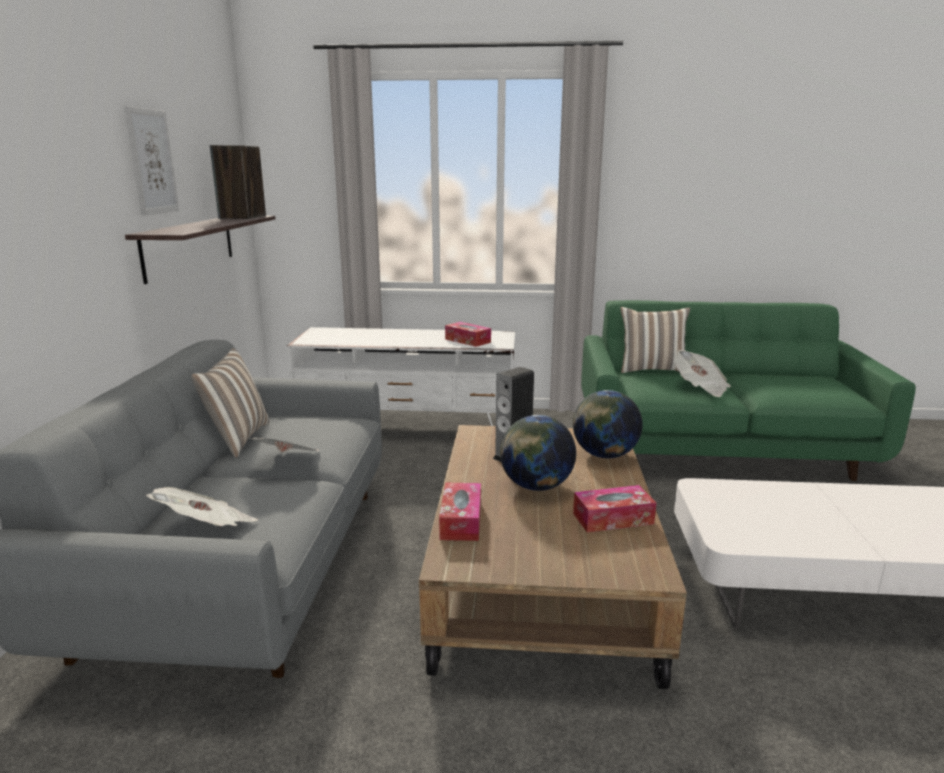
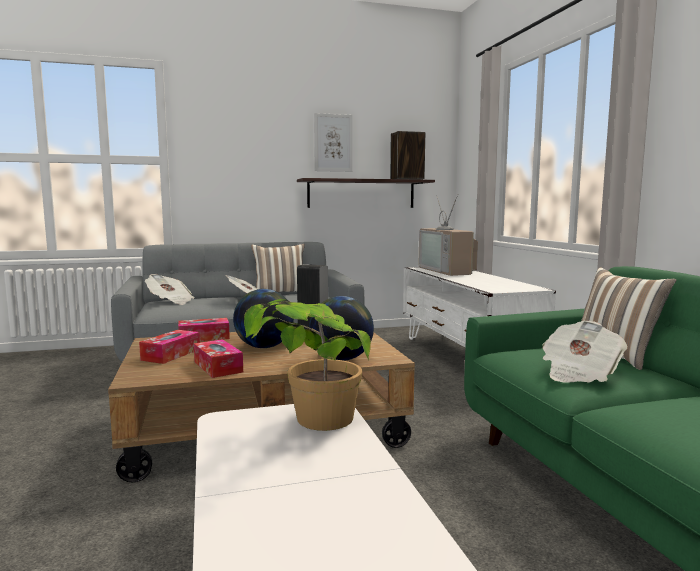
camera: 70 degrees right, 10 degrees down
(351, 336) = (448, 271): none -> television
(467, 340) = (490, 285): tissue box -> tissue box (171, 354)
(752, 503) = (308, 430): none -> potted plant

